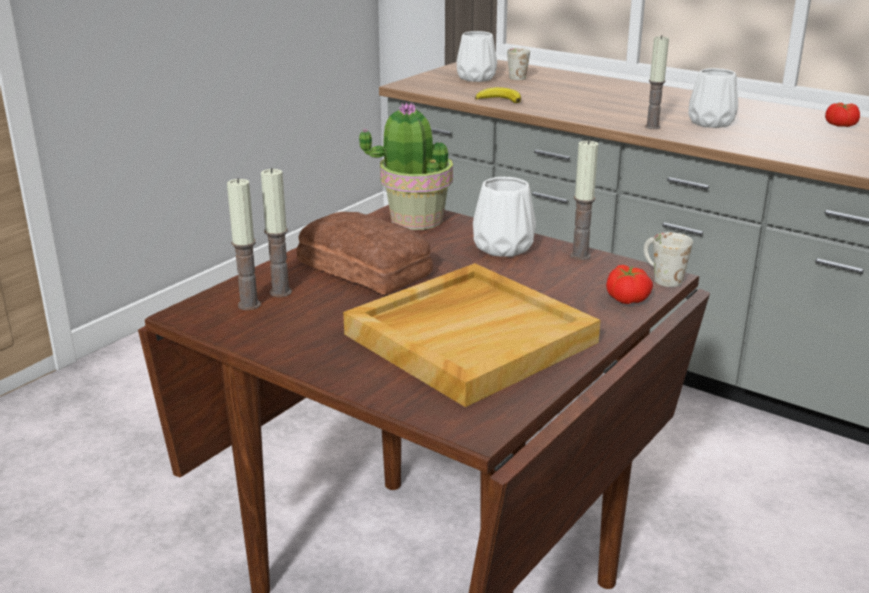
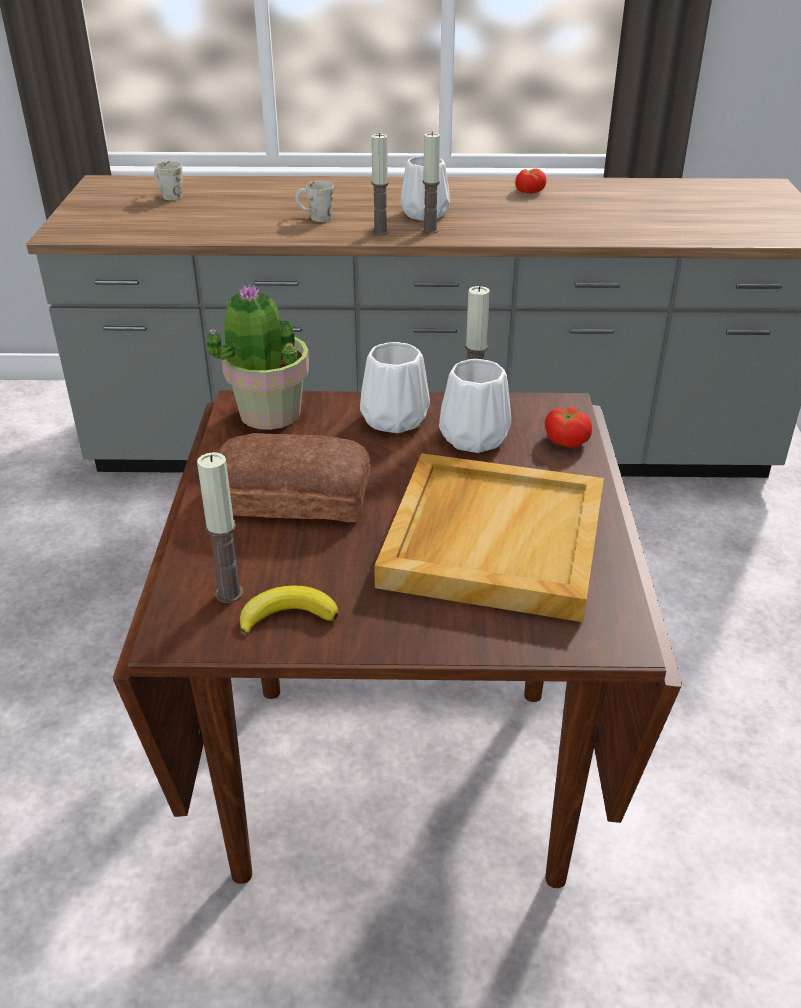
camera: 35 degrees left, 10 degrees up
(280, 292) = (242, 562): candle -> candle (430, 230)
(475, 78) = (126, 207): white vase -> white vase (472, 438)
(499, 99) = (189, 231): banana -> banana (287, 615)
(661, 278) = (565, 406): white mug -> white mug (314, 217)

